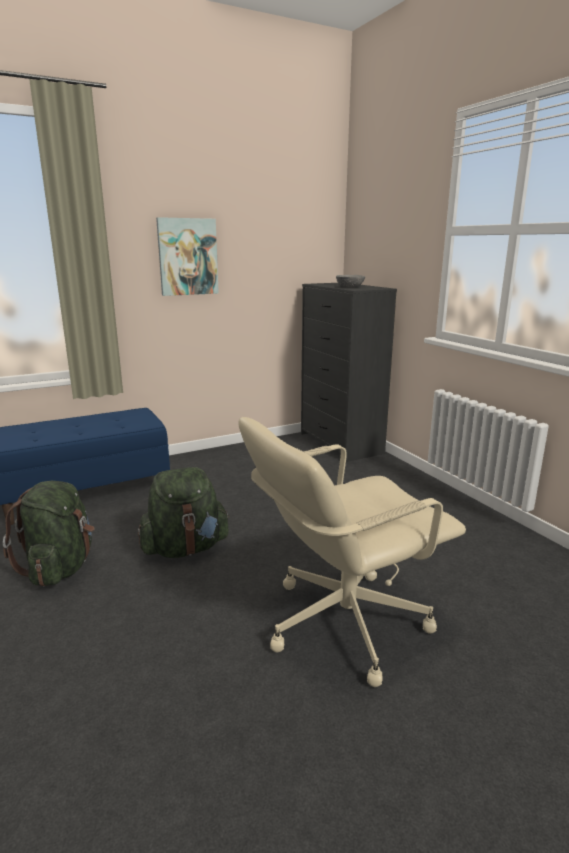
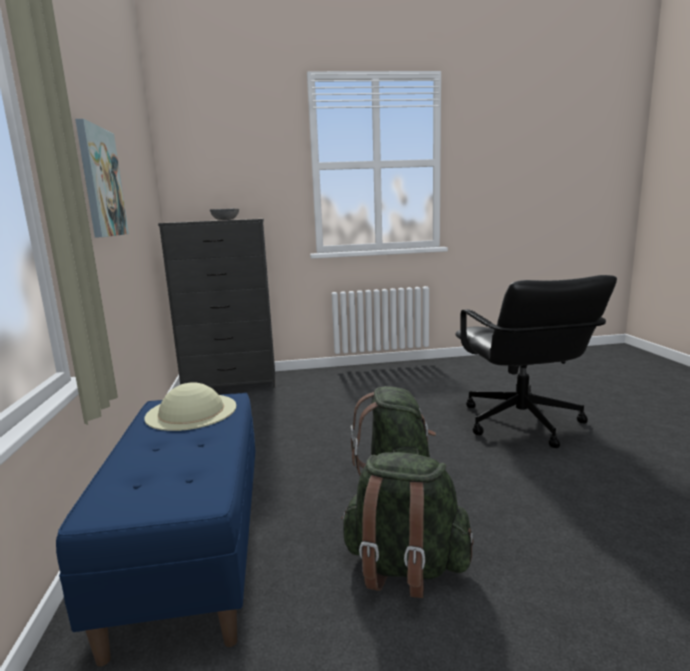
camera: 70 degrees left, 5 degrees down
(127, 420) = (191, 411): none -> beige hat
(343, 622) = (521, 423): beige office chair -> black office chair

